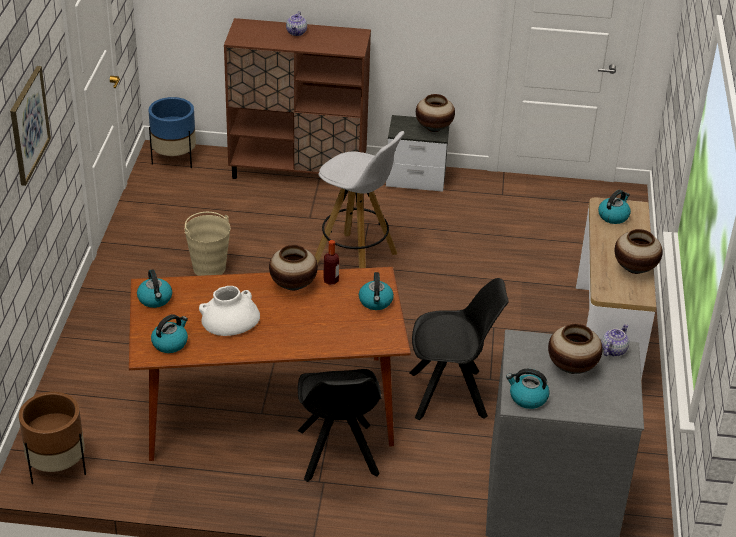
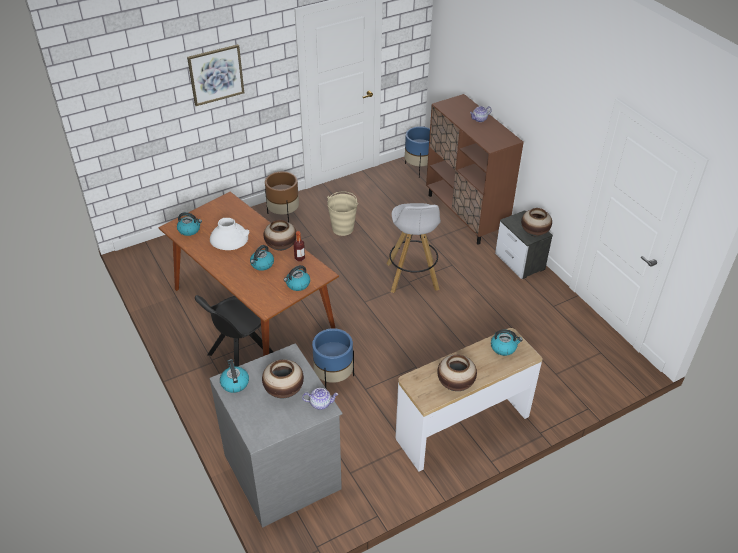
camera: 55 degrees right, 5 degrees up
(57, 468) = (144, 262): brown planter -> brown planter (283, 215)
(155, 299) = (220, 207): kettle -> kettle (262, 264)
(450, 395) = (333, 378): black chair -> blue planter

